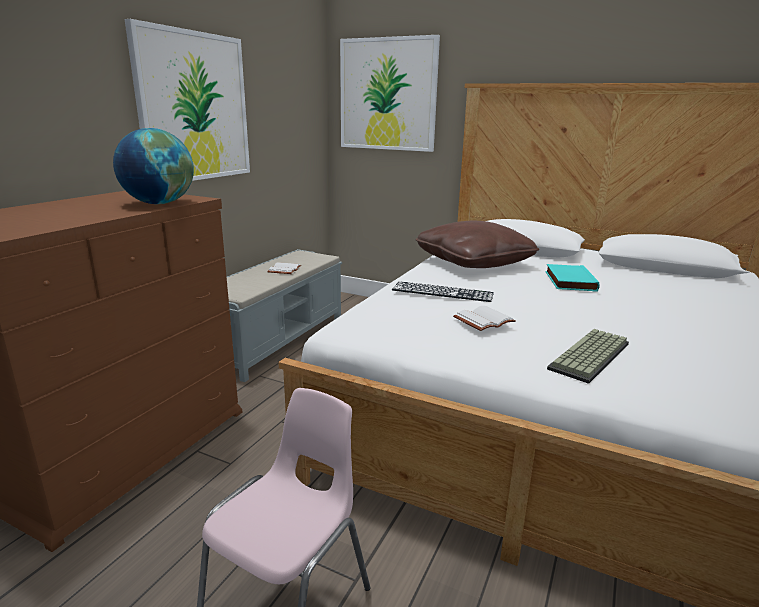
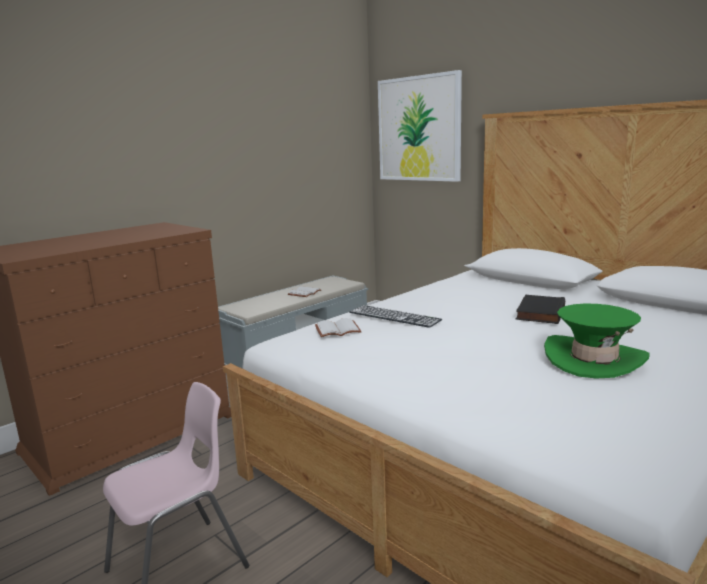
camera: 20 degrees right, 5 degrees down
(159, 203) = (159, 234): globe -> none
(194, 107) = (223, 154): picture -> none
(473, 262) = (461, 291): brown pillow -> none
(483, 320) = (402, 342): white book -> white book (338, 329)
(568, 281) = (539, 312): turquoise book -> black book
(591, 357) = (473, 382): keyboard -> none
(666, 324) = (594, 359): none -> green hat

